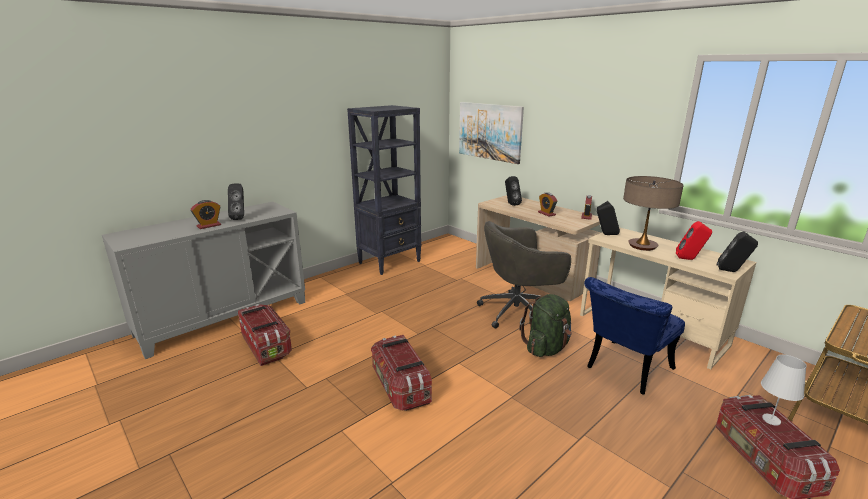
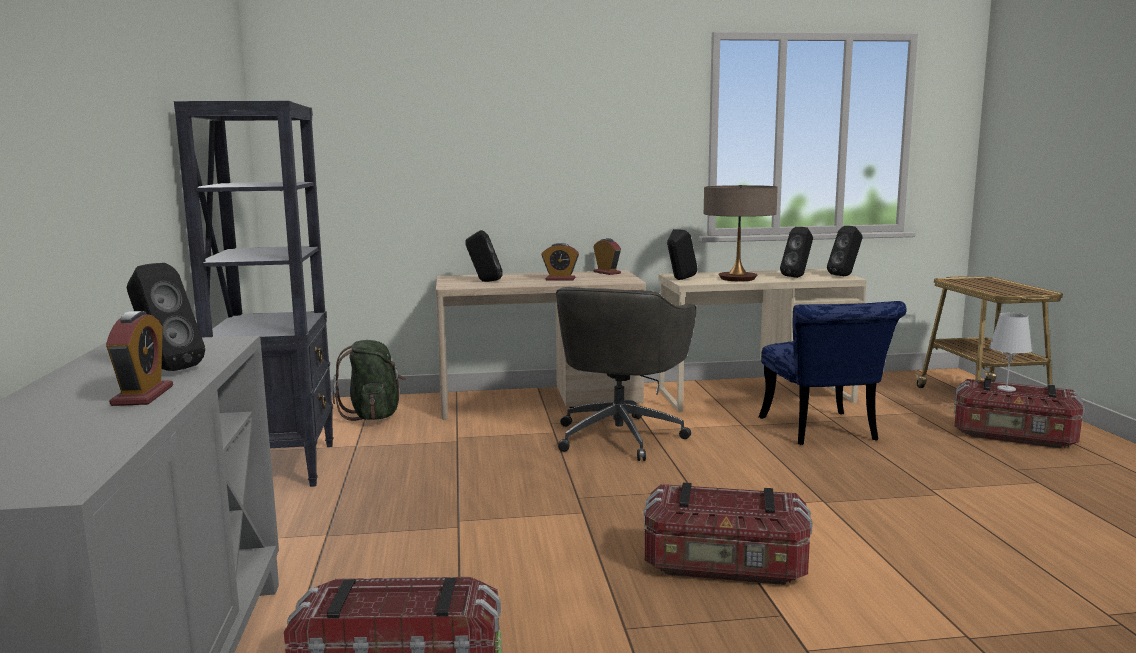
camera: 55 degrees left, 10 degrees down
(490, 131) = (372, 167): picture -> none
(546, 348) = (732, 450): green backpack -> green backpack (373, 416)
(689, 259) = (798, 277): red speaker -> black speaker

